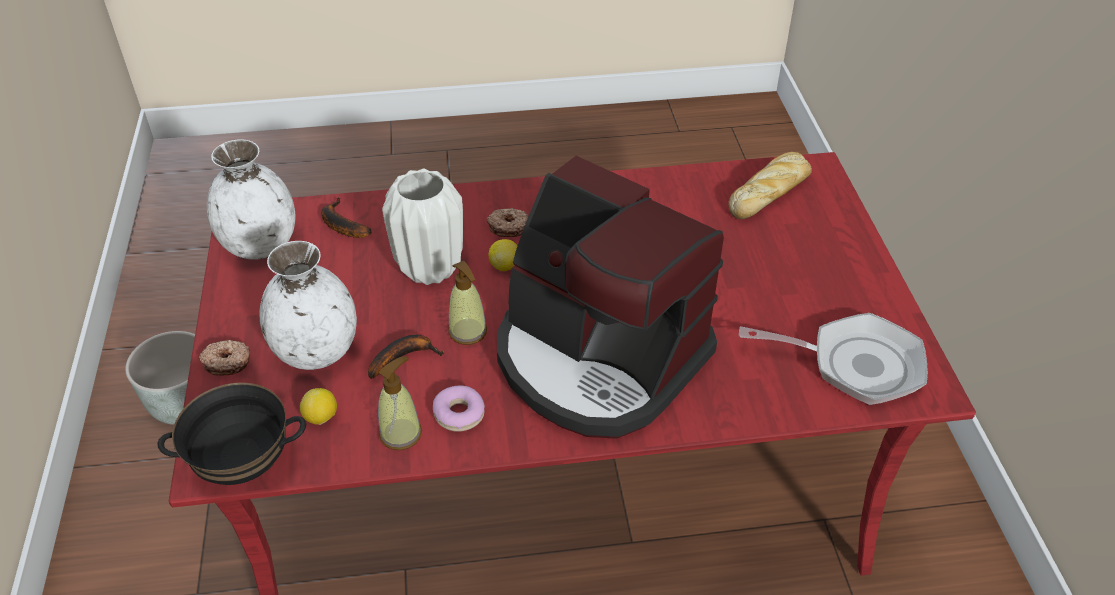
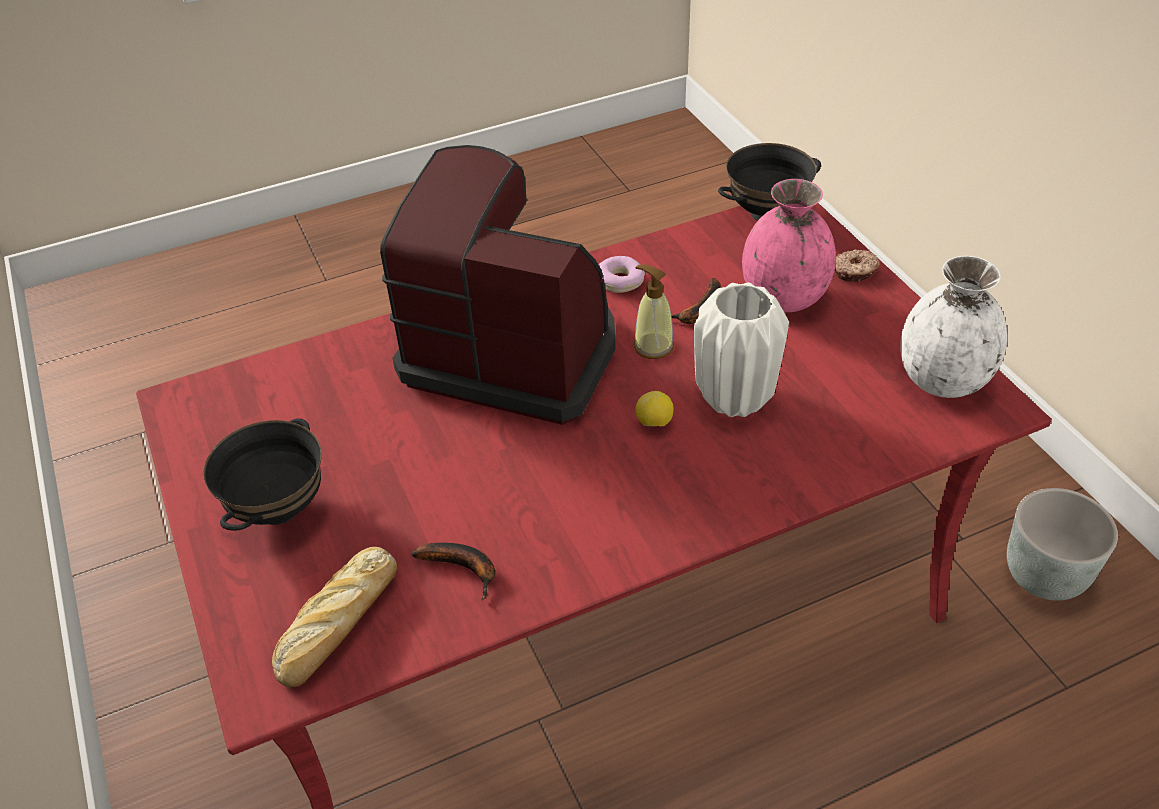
camera: 165 degrees right, 0 degrees up
(316, 351) = (785, 298): white vase -> pink vase
(321, 417) = (734, 253): lemon -> none
(341, 225) = (878, 426): banana -> banana (464, 568)
(401, 433) = (660, 258): soap dispenser -> none
(508, 227) = (677, 474): donut -> none
(818, 271) = (278, 508): none -> black bowl
(855, 365) = (249, 406): frying pan -> none

